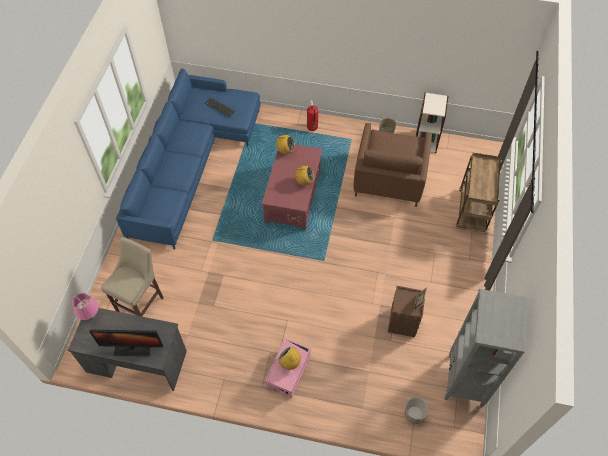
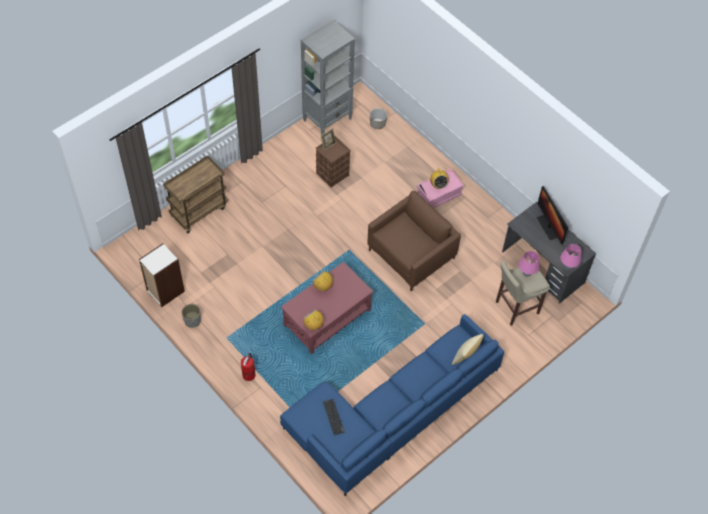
camera: 145 degrees left, 0 degrees up
(128, 283) = (526, 273): none -> pink table lamp
(132, 348) = (549, 226): monitor -> monitor turned 150 degrees counterclockwise
(148, 203) = (466, 356): none -> pillow
(389, 178) = (232, 280): brown armchair -> brown armchair (412, 254)

